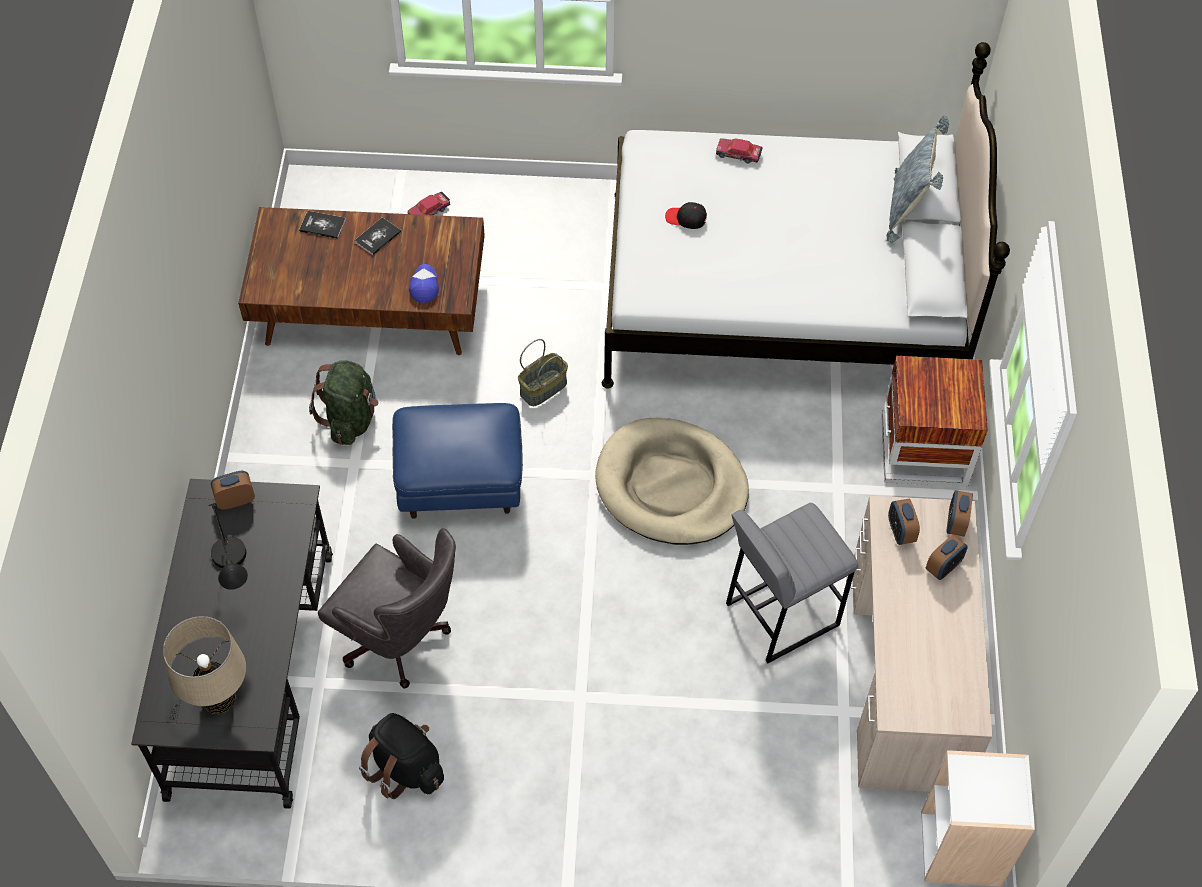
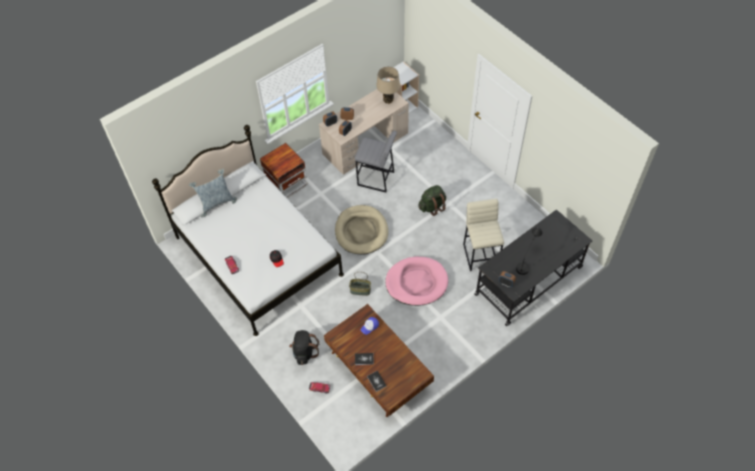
camera: 130 degrees left, 0 degrees up
(219, 700) = (559, 232): beige table lamp -> beige table lamp (388, 100)
(350, 419) = (426, 333): green backpack -> green backpack (432, 207)
(400, 642) = (480, 254): grey office chair -> beige stool
(405, 768) = (510, 223): black backpack -> black backpack (304, 352)
(461, 484) = (416, 282): blue ottoman -> pink dog bed

